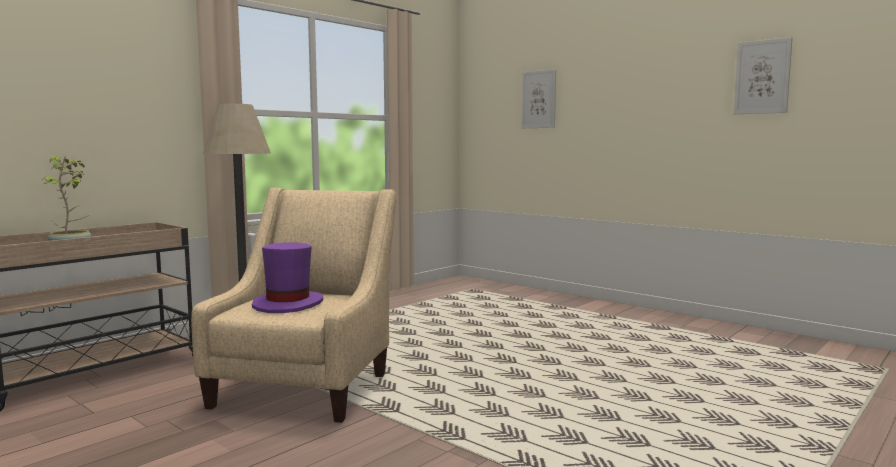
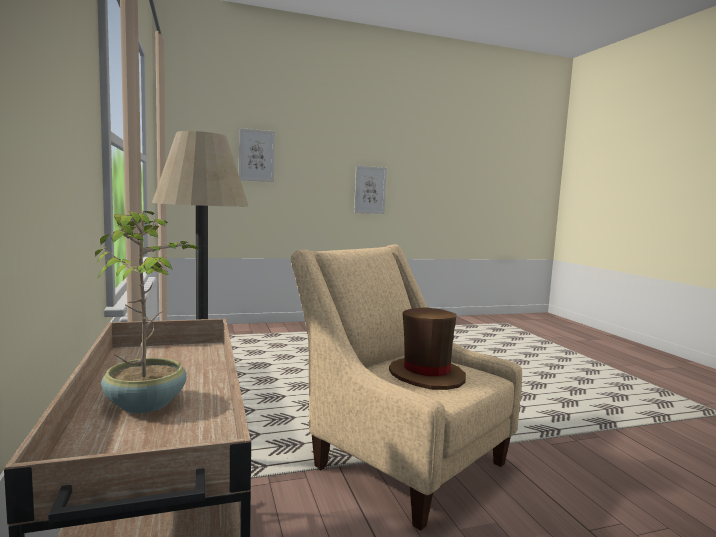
camera: 60 degrees left, 0 degrees up
(288, 304) = (427, 375): purple hat -> brown hat
(762, 77) = (425, 161): picture -> picture (370, 190)

